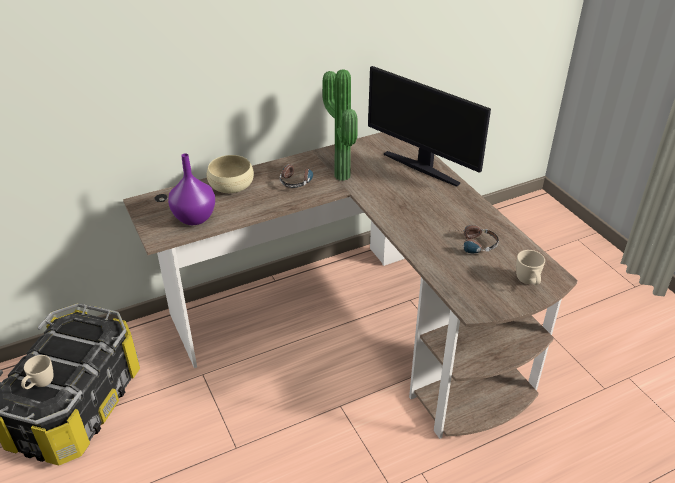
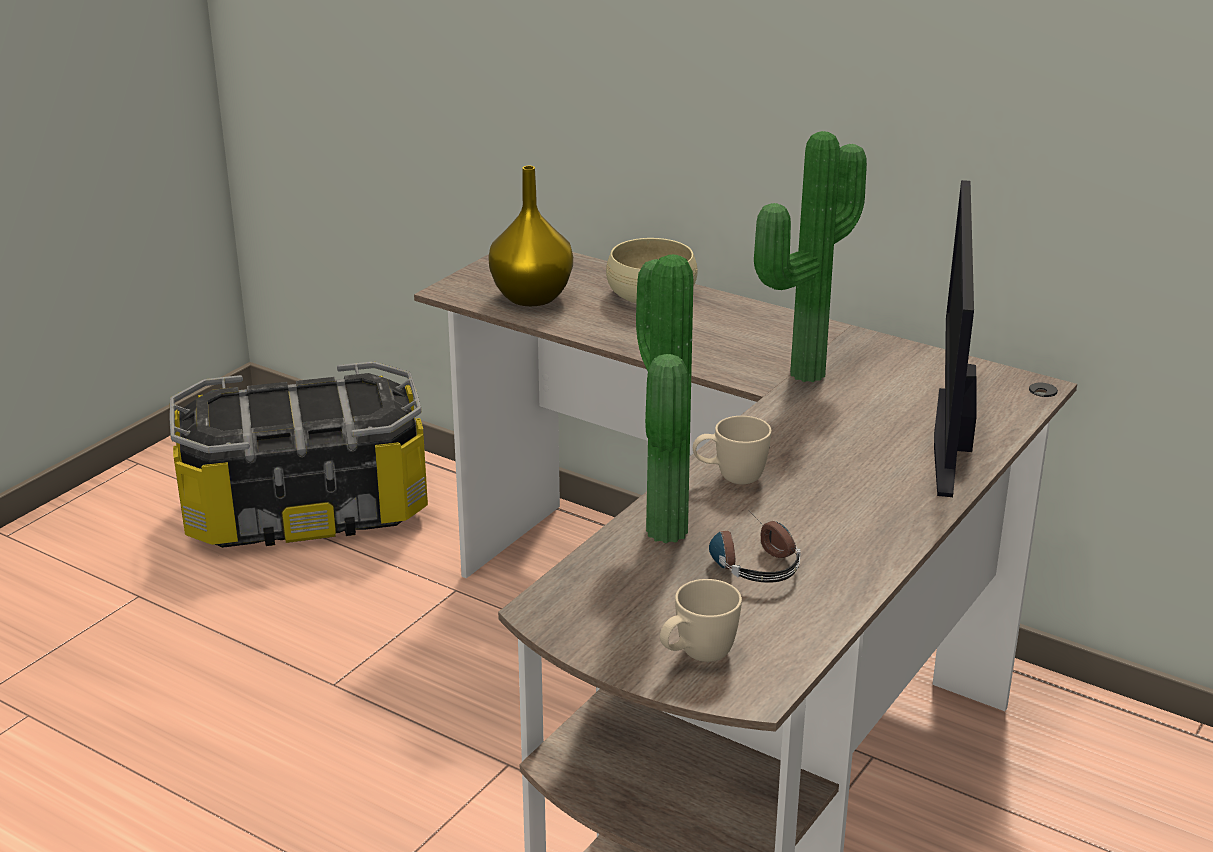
camera: 60 degrees right, 10 degrees down
(40, 385) = (239, 414): beige mug -> beige mug (730, 478)
(193, 218) = (530, 297): purple vase -> yellow vase
(297, 179) = (742, 339): headphones -> none
(435, 259) = (658, 532): none -> potted plant

